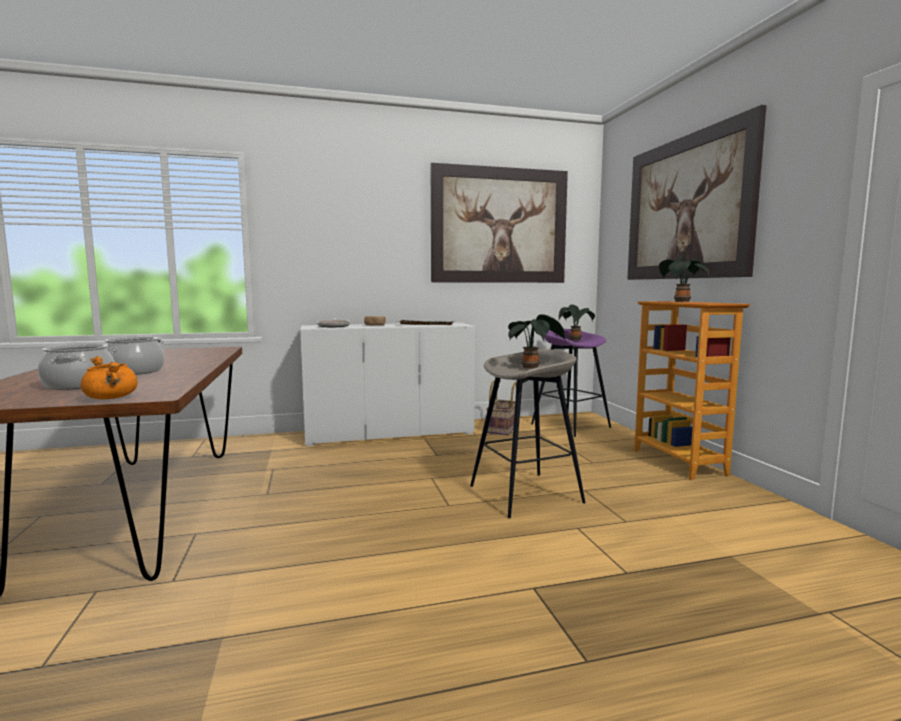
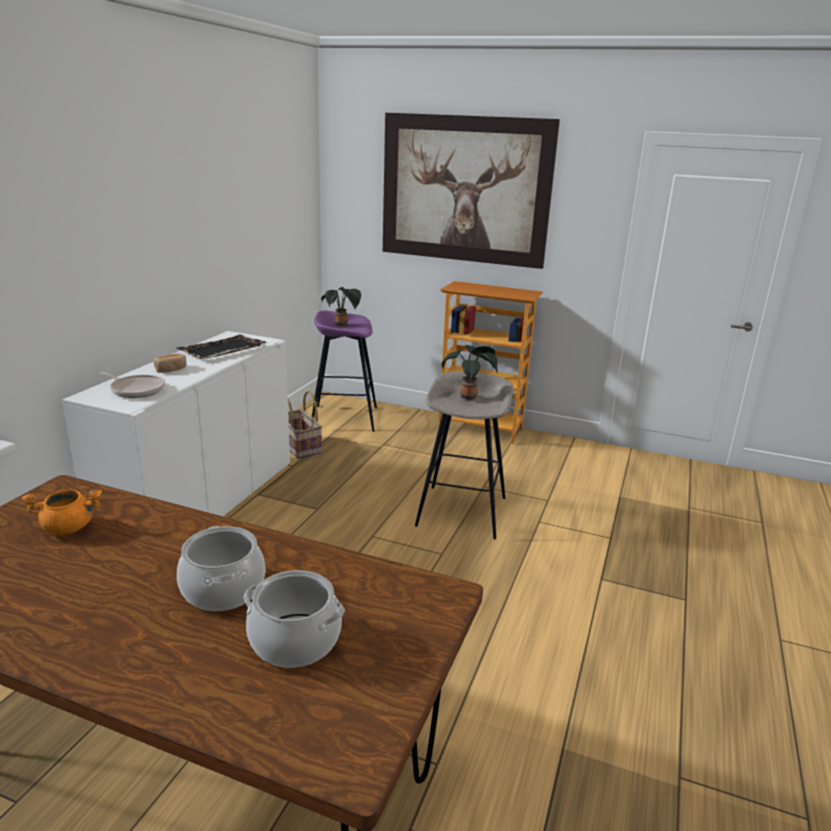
camera: 55 degrees left, 15 degrees up
(111, 398) = (431, 622): orange cooking pot -> orange cooking pot (69, 527)
(499, 226) = (248, 191): picture -> none
(680, 302) = (484, 290): potted plant -> none

